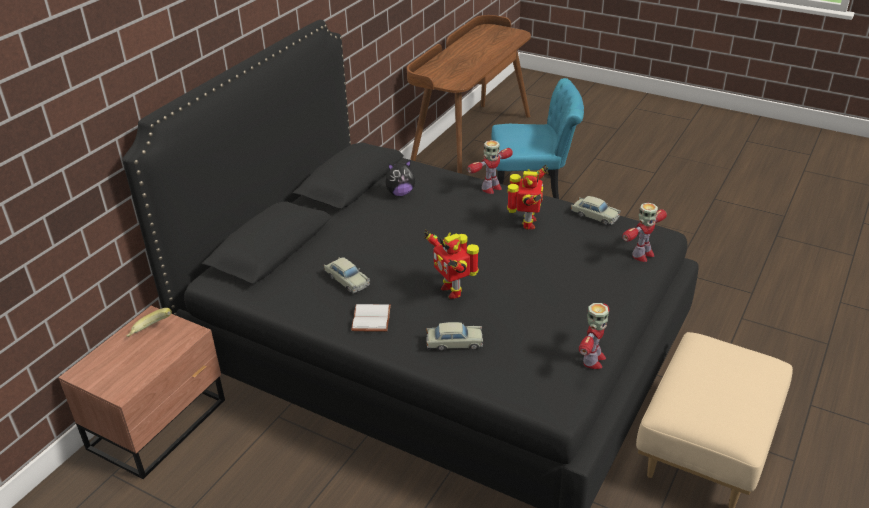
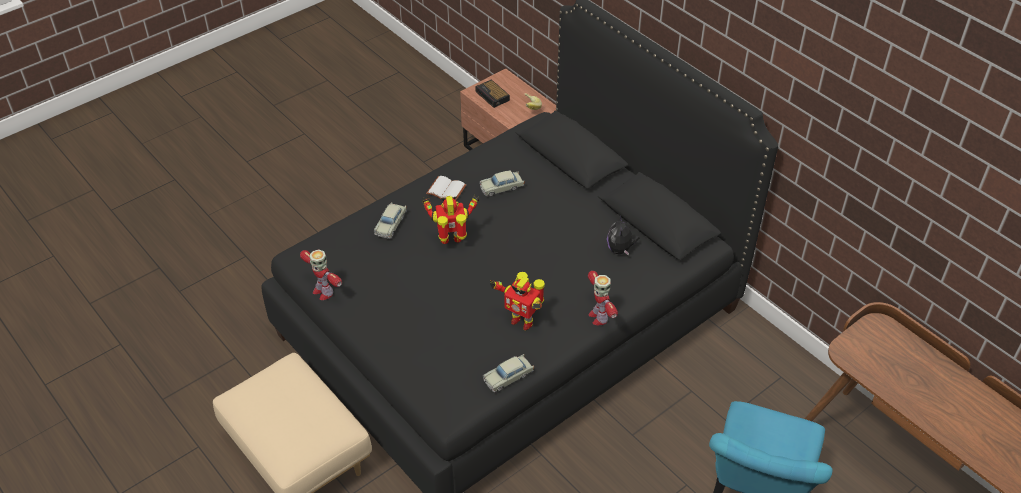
camera: 110 degrees right, 10 degrees up
(130, 371) = (493, 96): none -> alarm clock
(642, 255) = (427, 383): toy robot -> none

